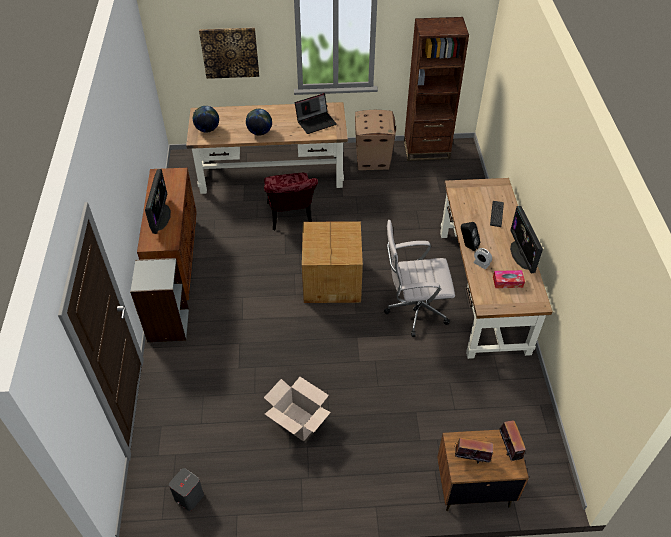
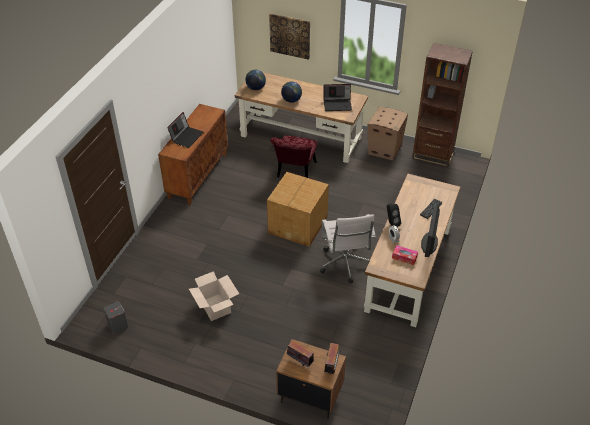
camera: 25 degrees right, 5 degrees down
(160, 217) = (186, 136): monitor -> laptop
(167, 325) = (167, 216): grey bookcase -> none
(413, 310) = (345, 265): white office chair -> white office chair turned 120 degrees counterclockwise

